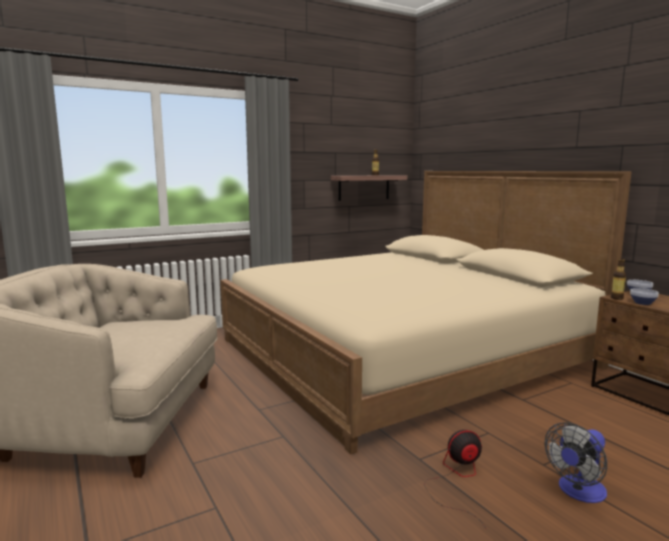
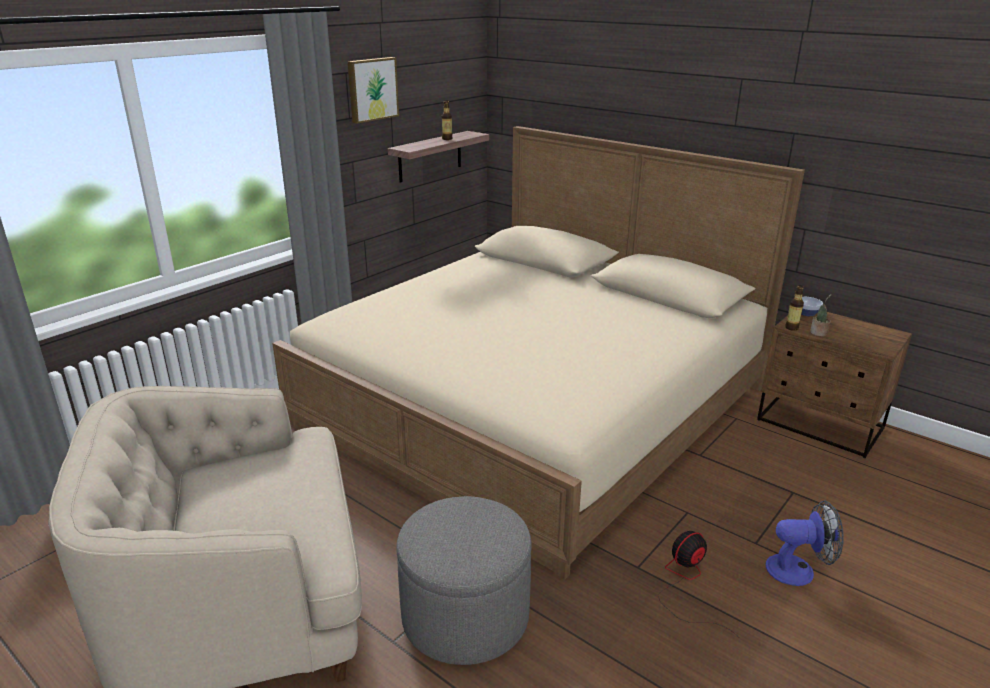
camera: 20 degrees left, 15 degrees up
(256, 460) = (465, 616): none -> grey ottoman
(321, 136) = (372, 89): none -> picture
(578, 492) = (798, 570): fan -> fan turned 120 degrees counterclockwise
(642, 303) = (819, 333): bowl -> potted plant

